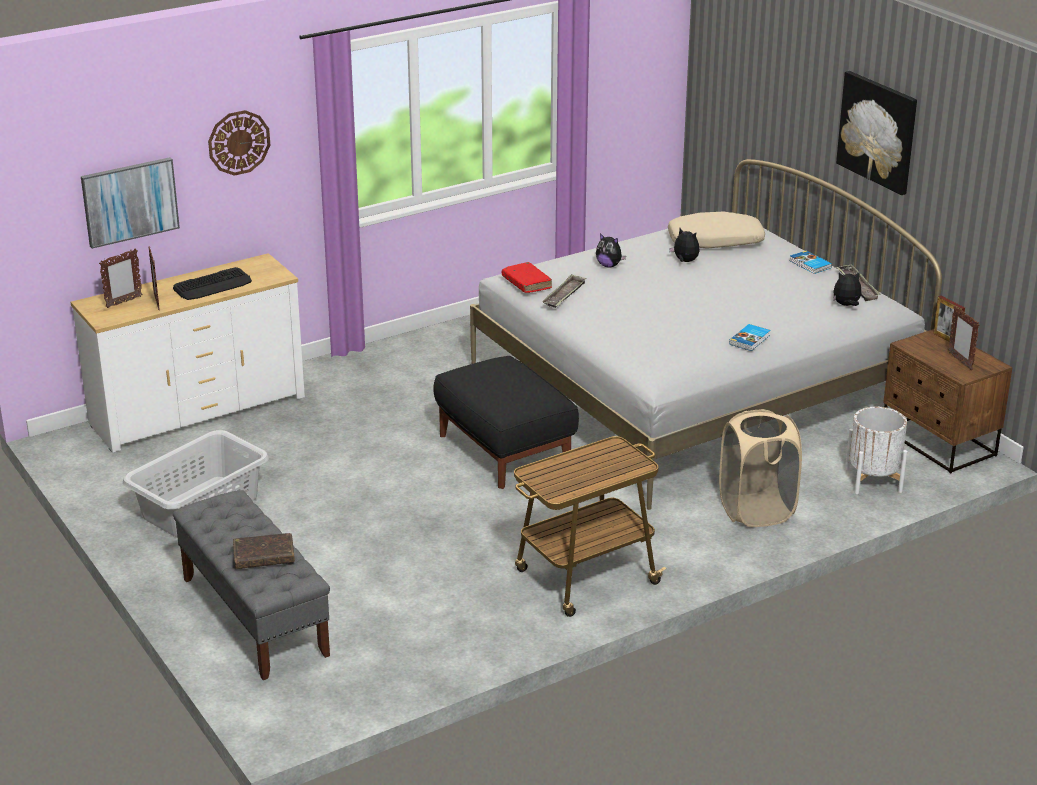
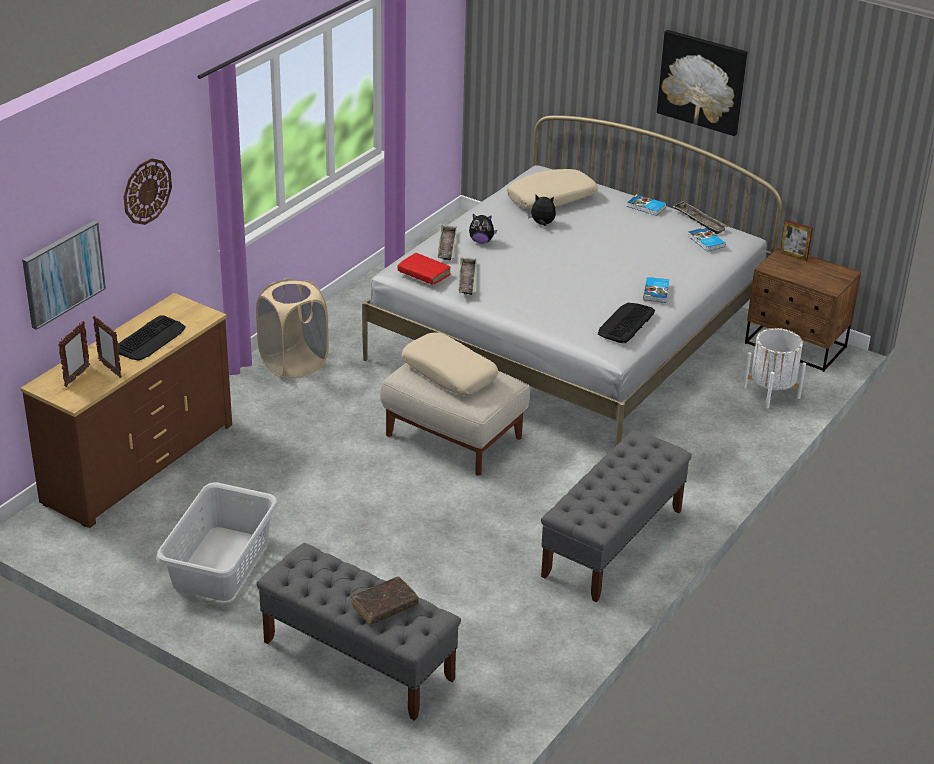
camera: 25 degrees left, 5 degrees up
(197, 410) = (138, 463): white dresser -> brown dresser
(501, 379) = (450, 373): none -> beige pillow
(504, 450) = (454, 436): black ottoman -> beige ottoman
(571, 264) = (447, 246): none -> tray
(584, 578) = (612, 543): cart -> grey bench
(691, 361) = (626, 323): none -> keyboard
(756, 511) = (702, 443): beige laundry basket -> beige laundry basket (293, 364)
(846, 305) = (705, 241): plush toy -> book
(960, 361) = (819, 275): picture frame -> none

